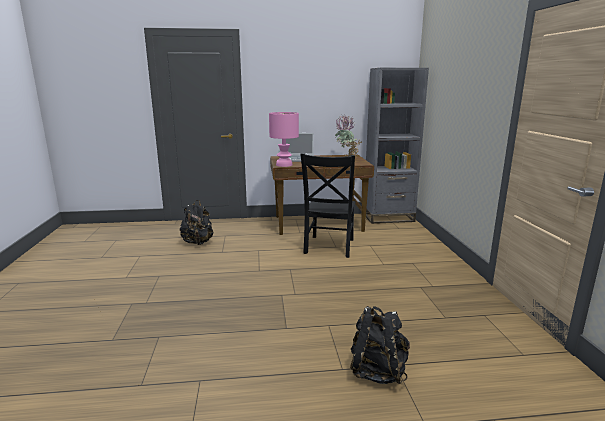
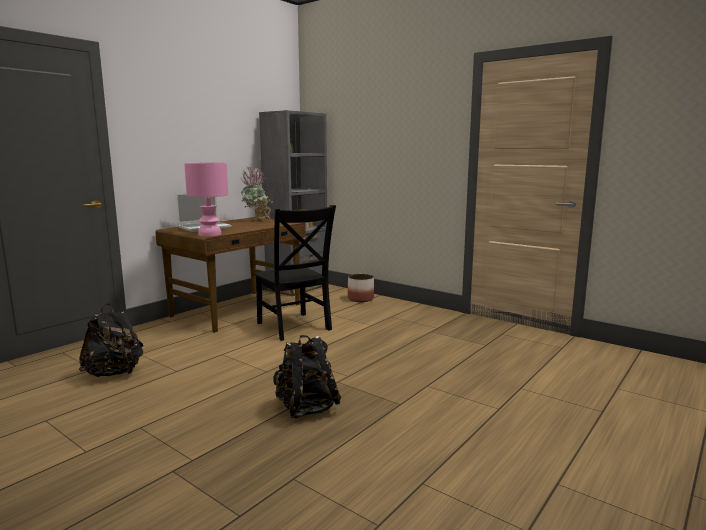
camera: 45 degrees left, 5 degrees down
(377, 371) = (519, 397): black backpack -> black backpack (306, 408)
(418, 240) = (361, 299): none -> planter

